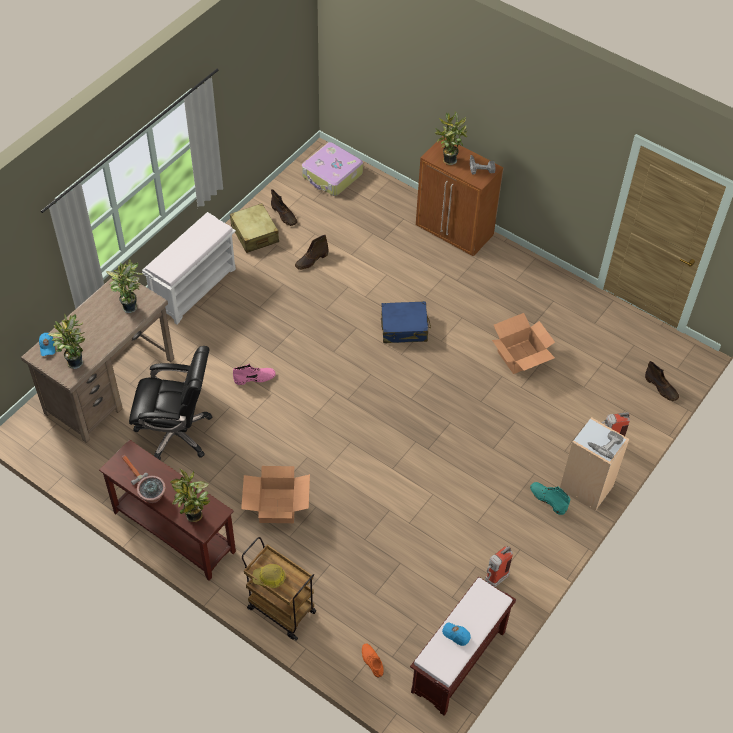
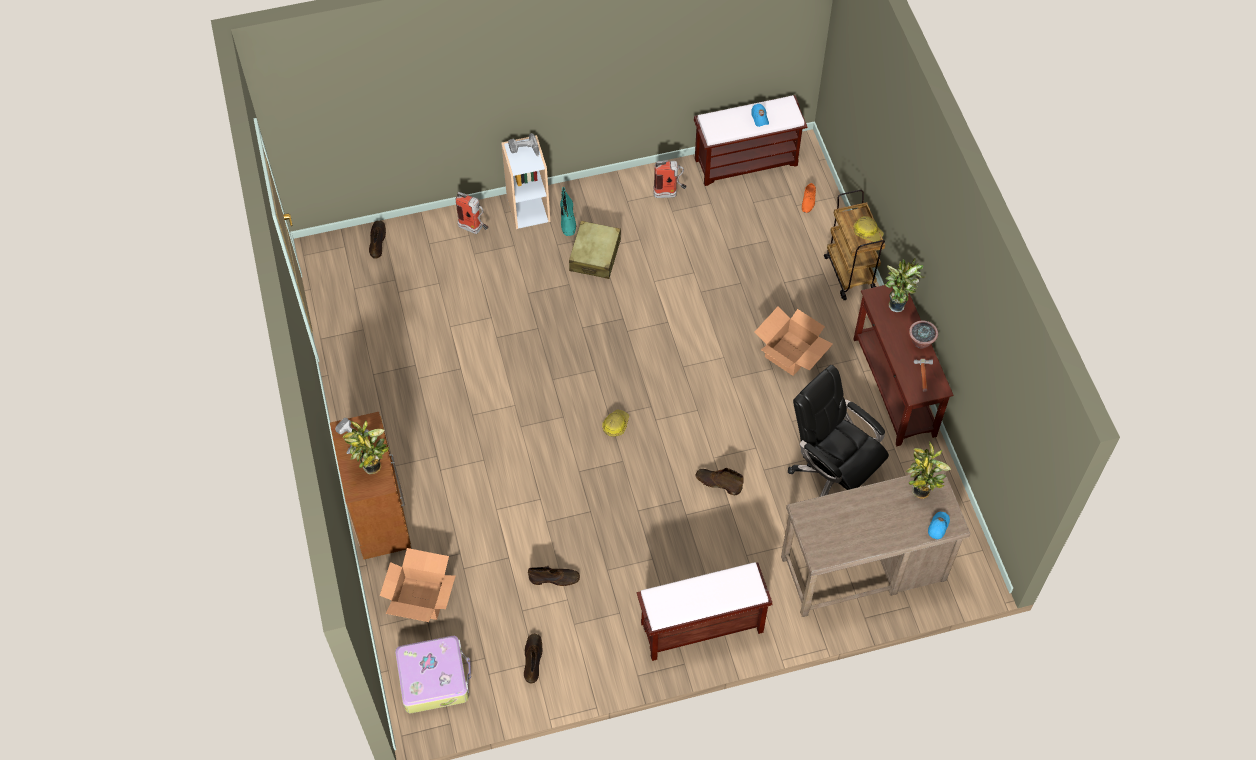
camera: 140 degrees left, 5 degrees up
(130, 306) = (827, 520): potted plant -> none
(194, 288) = (701, 628): white bench -> brown bench
(254, 234) = (585, 655): beige suitcase -> beige suitcase (595, 255)
(255, 378) = (718, 483): pink boot -> brown boot
(360, 371) = (615, 425): none -> hard hat
(404, 328) = (535, 440): blue suitcase -> none
(521, 357) = (461, 343): cardboard box -> cardboard box (420, 597)

